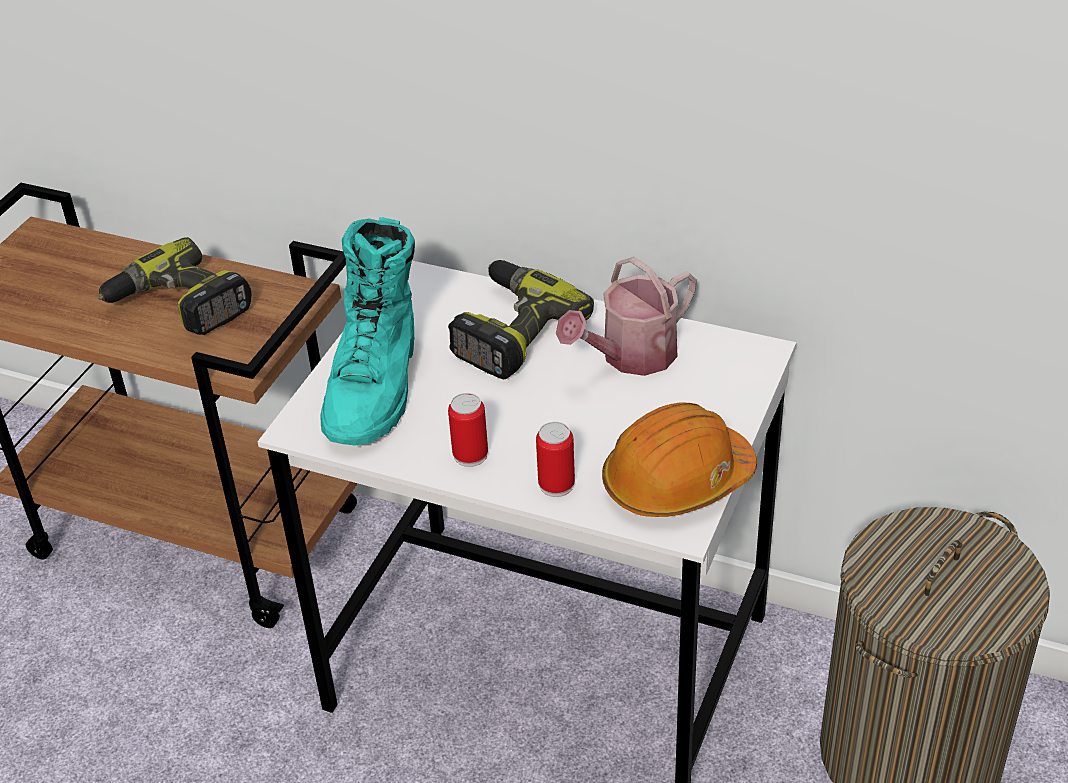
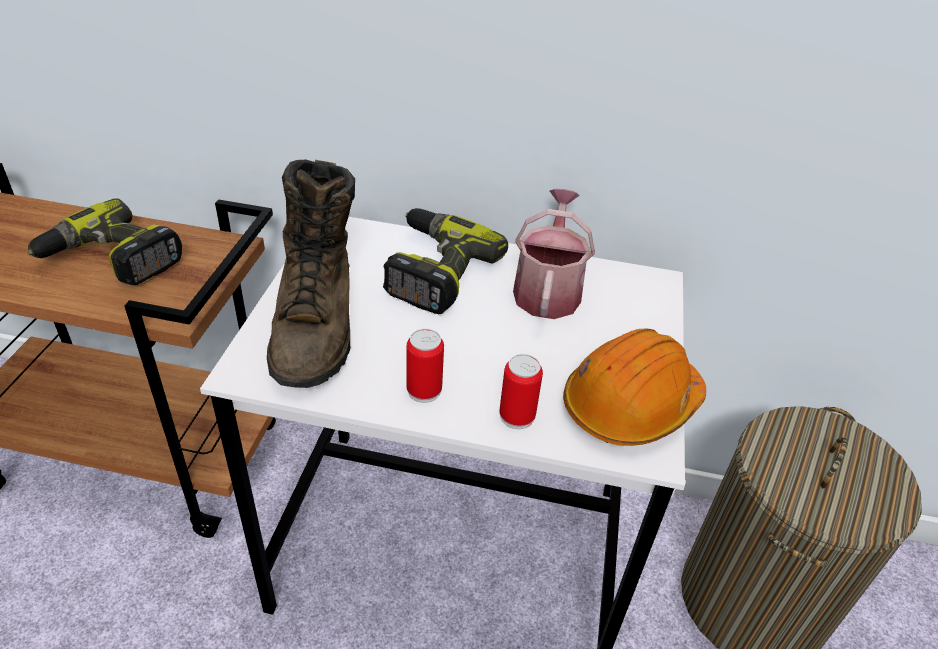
camera: 15 degrees left, 0 degrees up
(377, 386) = (317, 325): turquoise boot -> brown boot
(630, 357) = (548, 289): watering can -> watering can turned 150 degrees clockwise

